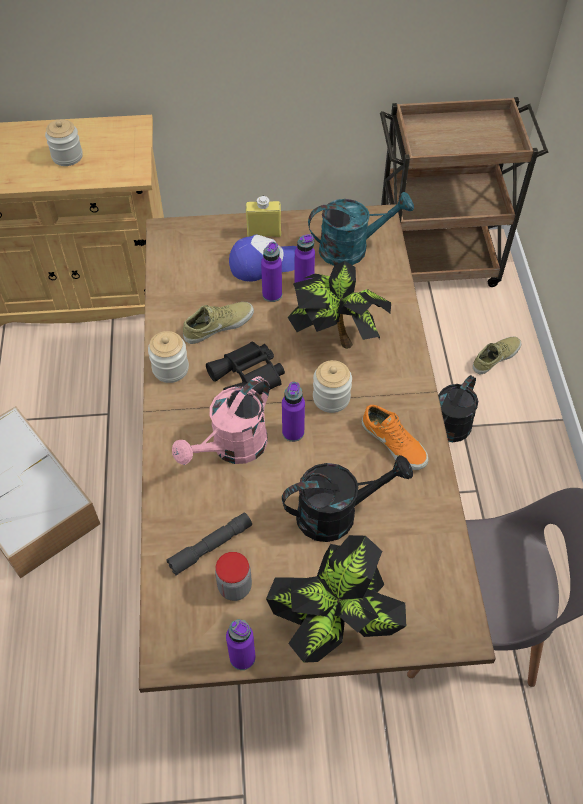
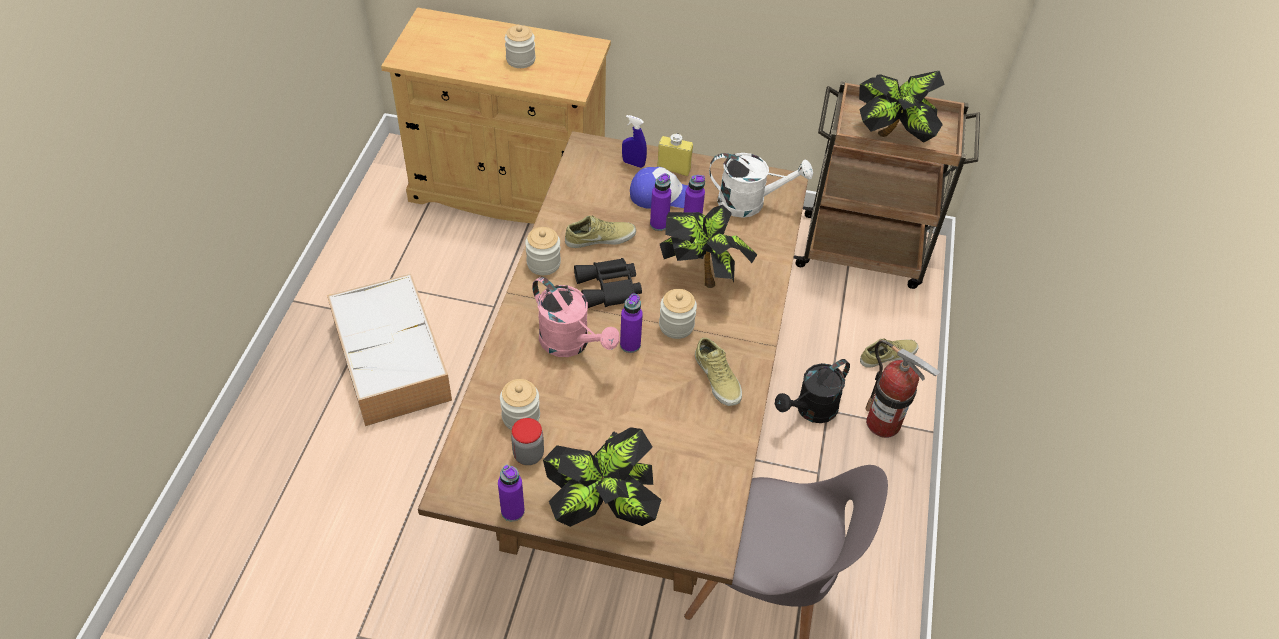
camera: 15 degrees right, 5 degrees down
(211, 546) = (521, 417): grey flashlight -> jar
(221, 237) = (633, 163): none -> blue spray bottle
(232, 448) = (571, 343): pink watering can -> pink watering can turned 105 degrees counterclockwise
(337, 513) = (642, 422): black watering can -> none
(352, 248) = (750, 203): turquoise watering can -> white watering can
(395, 442) = (718, 378): orange shoe -> beige shoe
(460, 148) = (893, 137): none -> potted plant
(516, 424) = (883, 423): none -> fire extinguisher

